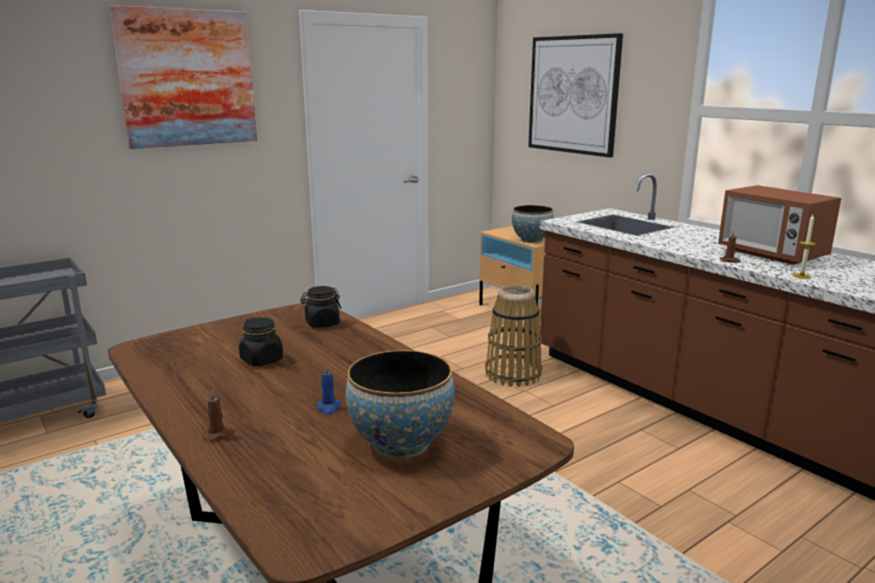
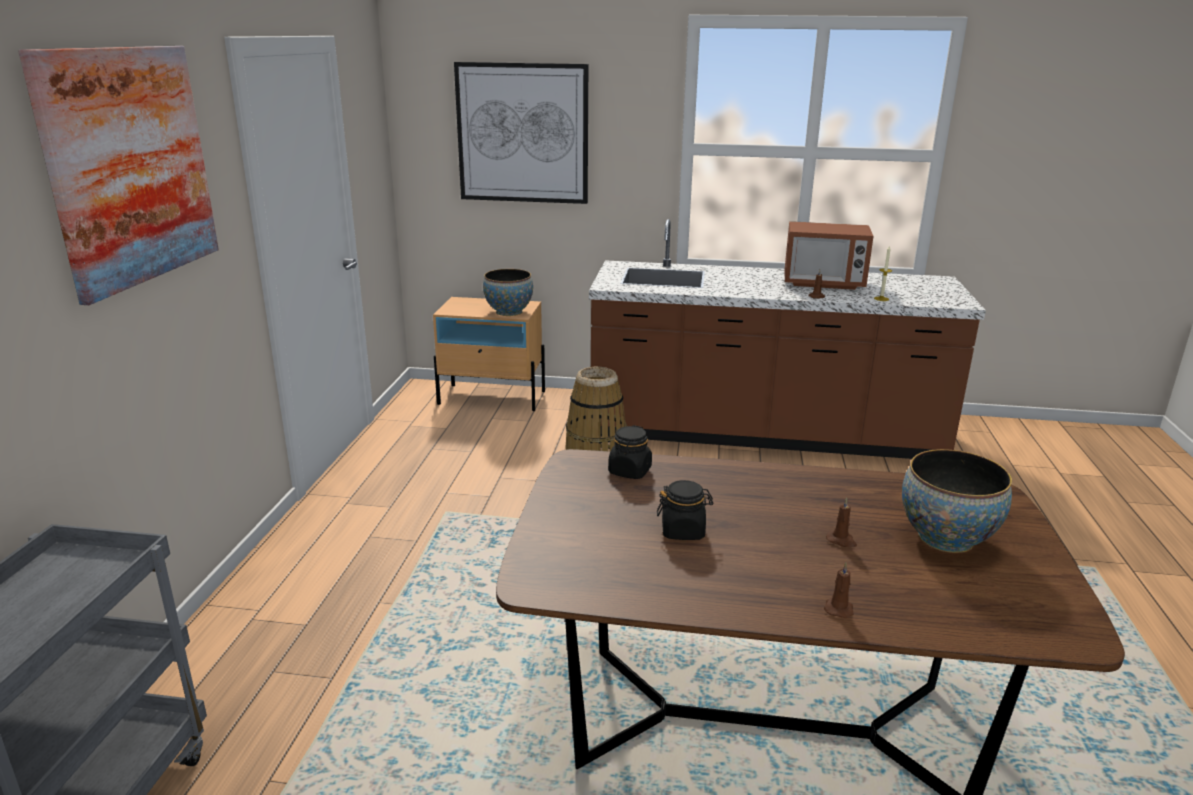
camera: 45 degrees left, 5 degrees up
(328, 408) = (841, 541): blue candle -> brown candle

